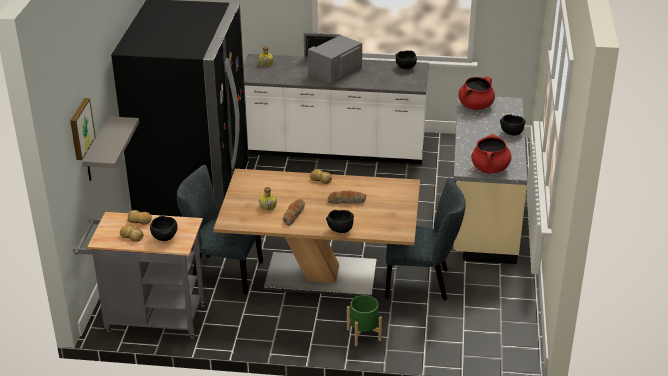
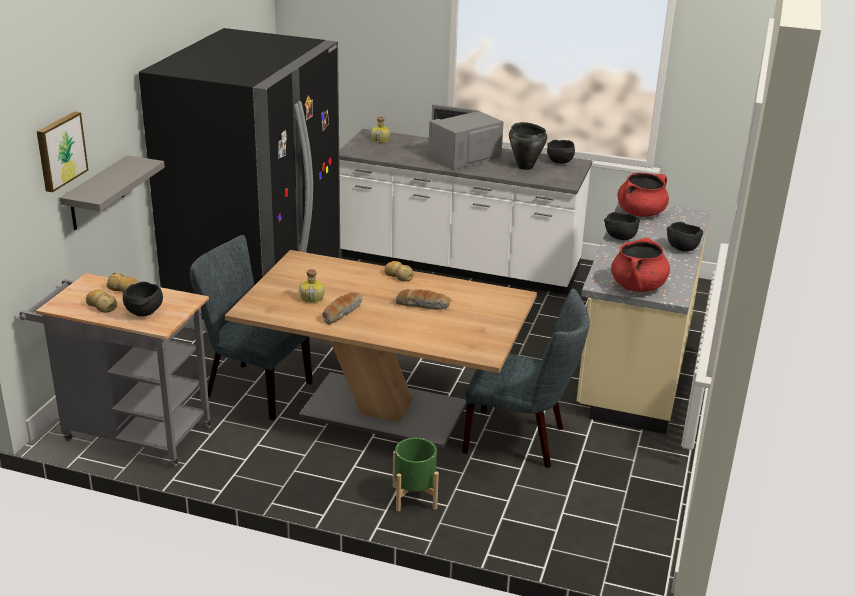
camera: 10 degrees right, 5 degrees down
(340, 230) = (398, 339): black bowl -> black bowl (619, 238)
(382, 75) = (525, 167): none -> black cooking pot

